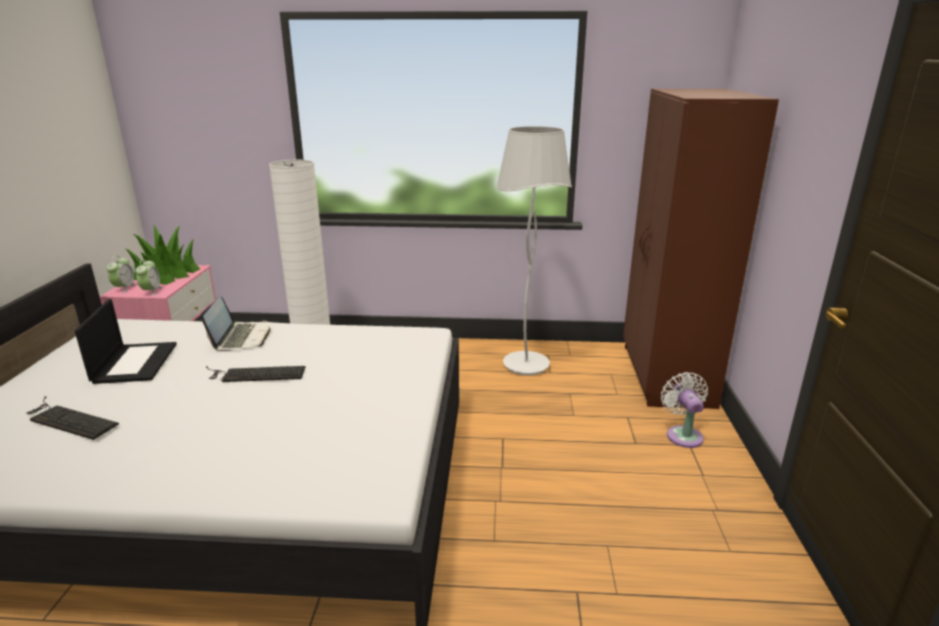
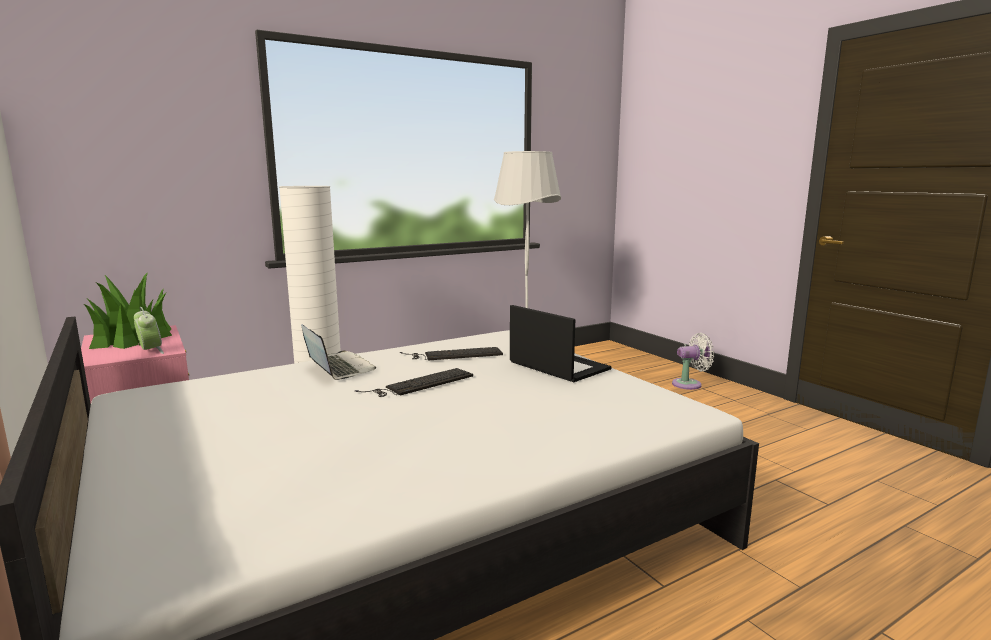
camera: 35 degrees left, 10 degrees down
(68, 419) = (291, 460): keyboard -> keyboard (453, 354)
(124, 288) = (99, 356): alarm clock -> none
(135, 362) = (255, 408): laptop -> laptop (557, 366)
(665, 376) = (627, 358): brown wardrobe -> none
(683, 434) = (690, 384): white fan -> white fan turned 120 degrees clockwise

